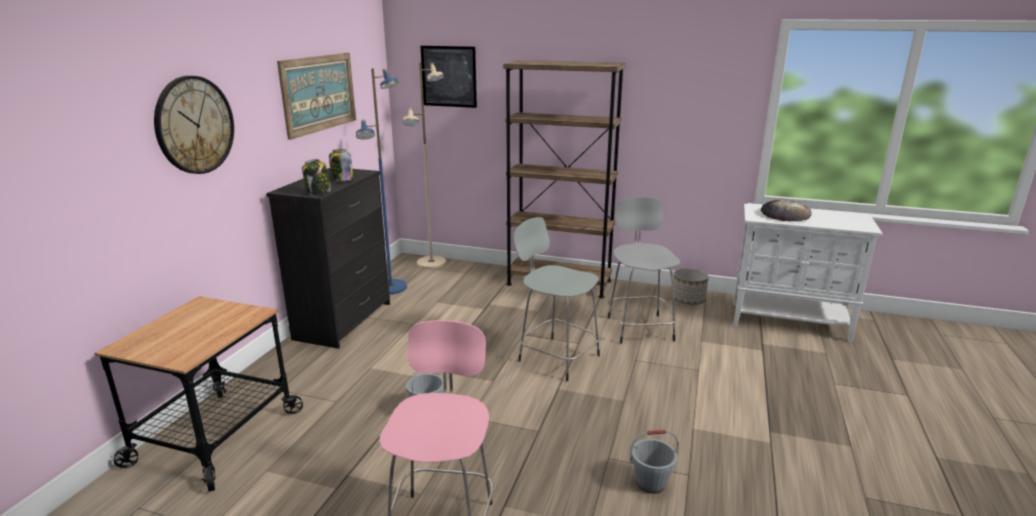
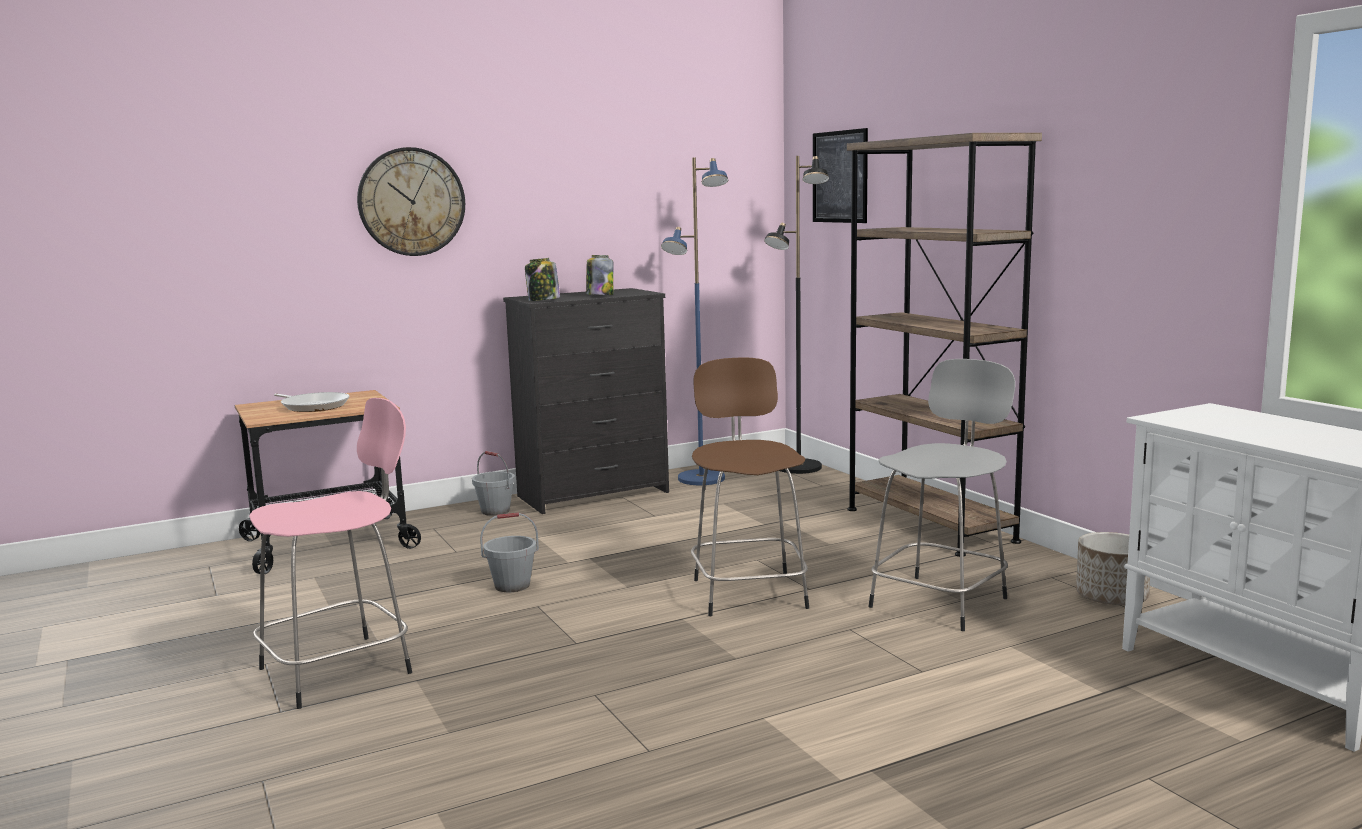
camera: 45 degrees right, 10 degrees down
(193, 330) = (313, 406): none -> frying pan
(319, 93) = (626, 189): picture -> none
(431, 263) = (798, 468): beige floor lamp -> black floor lamp
(556, 357) = (748, 592): grey stool -> brown stool
(651, 483) = (589, 735): grey bucket -> grey bucket (495, 511)
(785, 215) = (1240, 423): bread -> none

